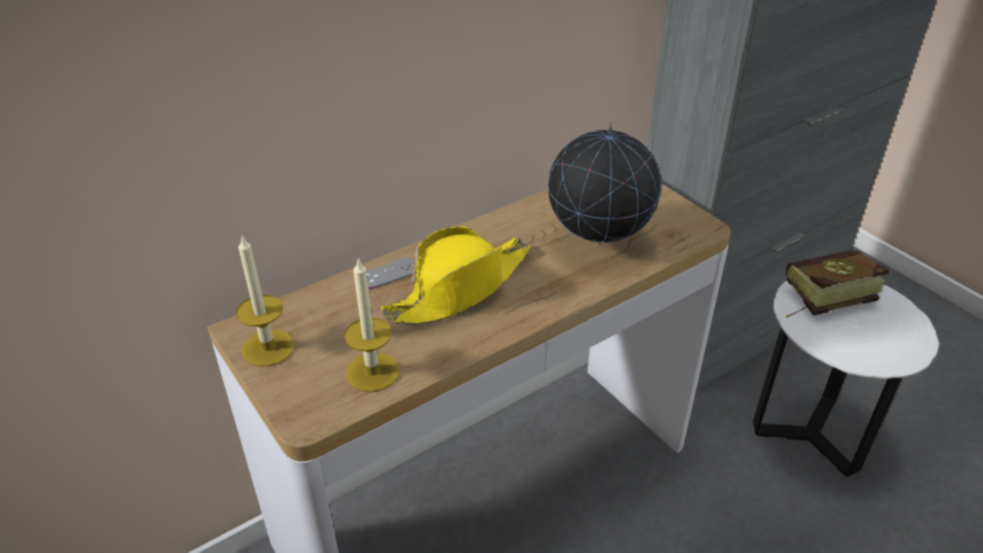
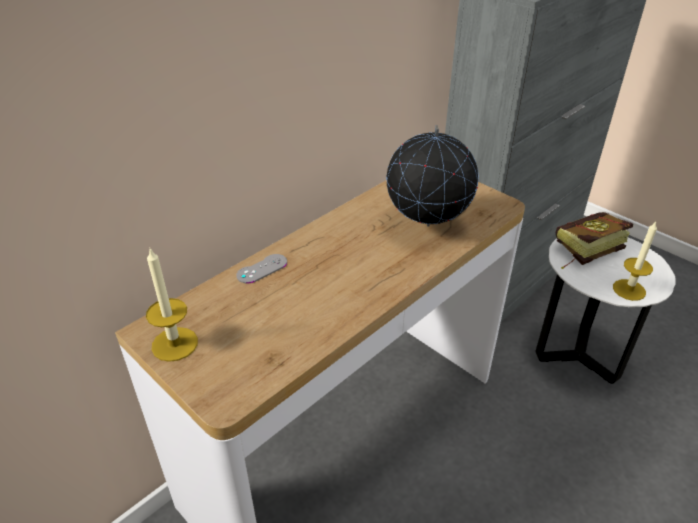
camera: 10 degrees left, 0 degrees up
(372, 372) = (271, 353): candle -> candle (629, 290)
(460, 288) = (326, 274): yellow hat -> none

